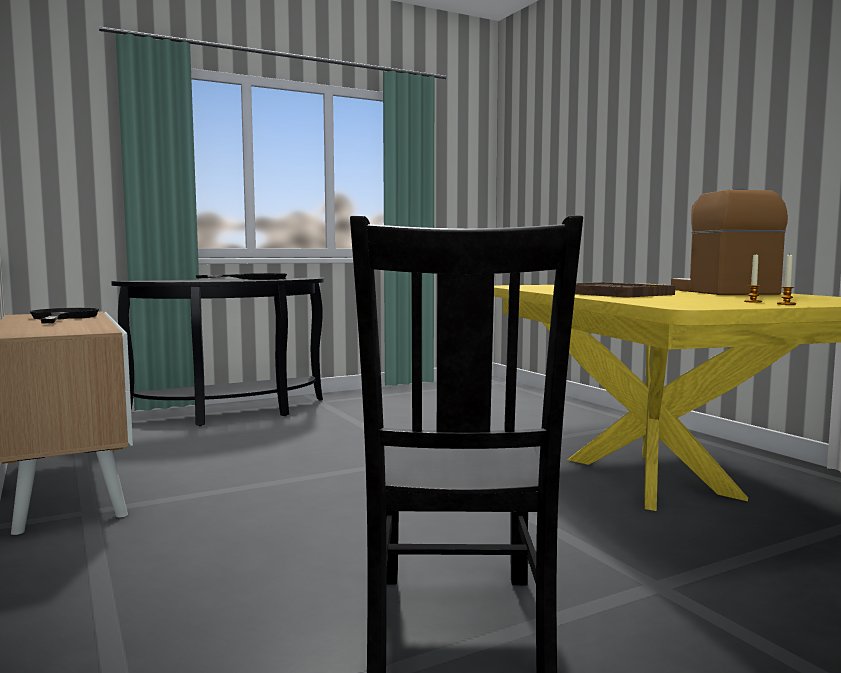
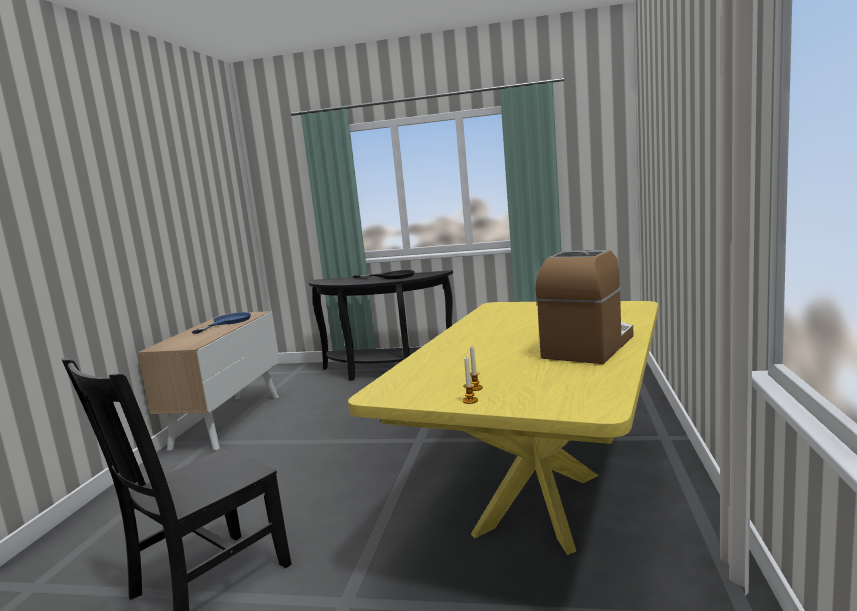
camera: 40 degrees right, 5 degrees up
(62, 318) = (227, 322): black frying pan -> blue frying pan
(613, 293) = (473, 344): brown tray -> none

